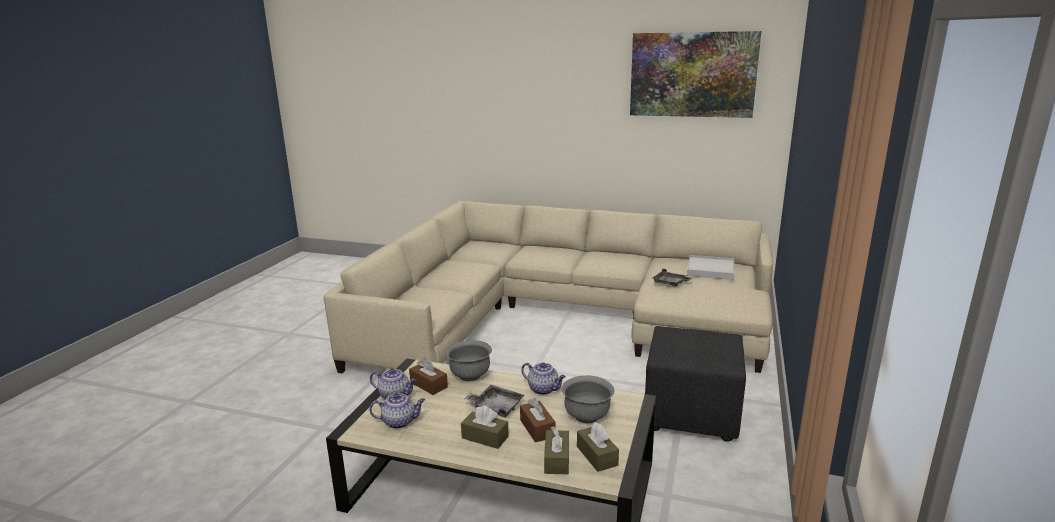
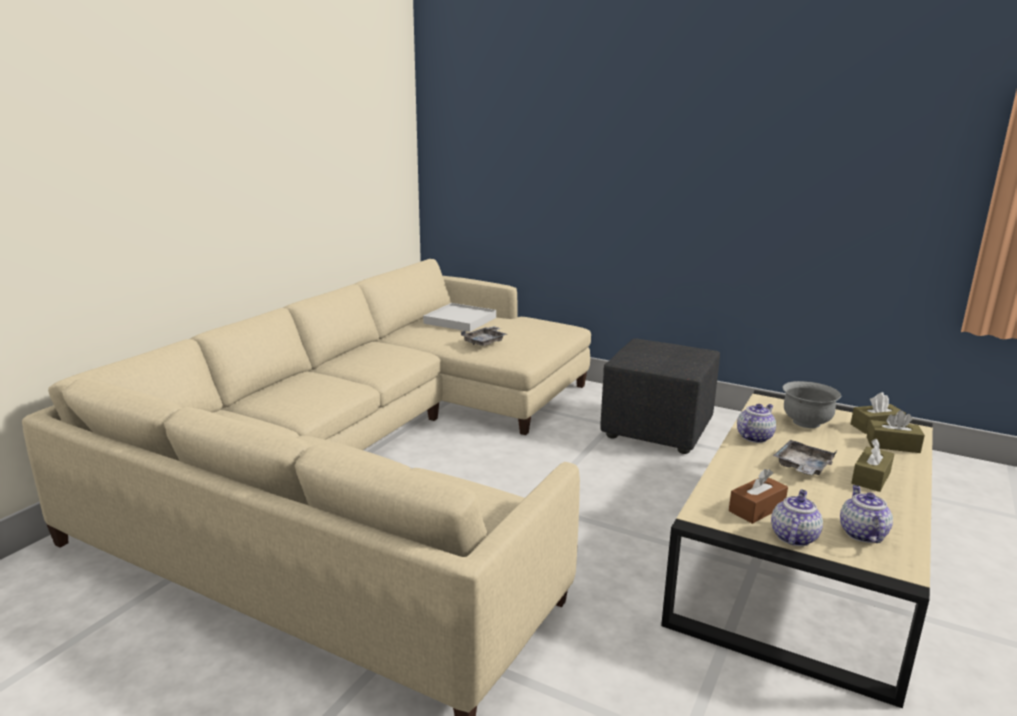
camera: 80 degrees left, 0 degrees up
(470, 375) = (726, 478): grey bowl -> none
(537, 428) = (840, 448): brown tissue box -> none
(692, 74) = (339, 84): picture -> none

